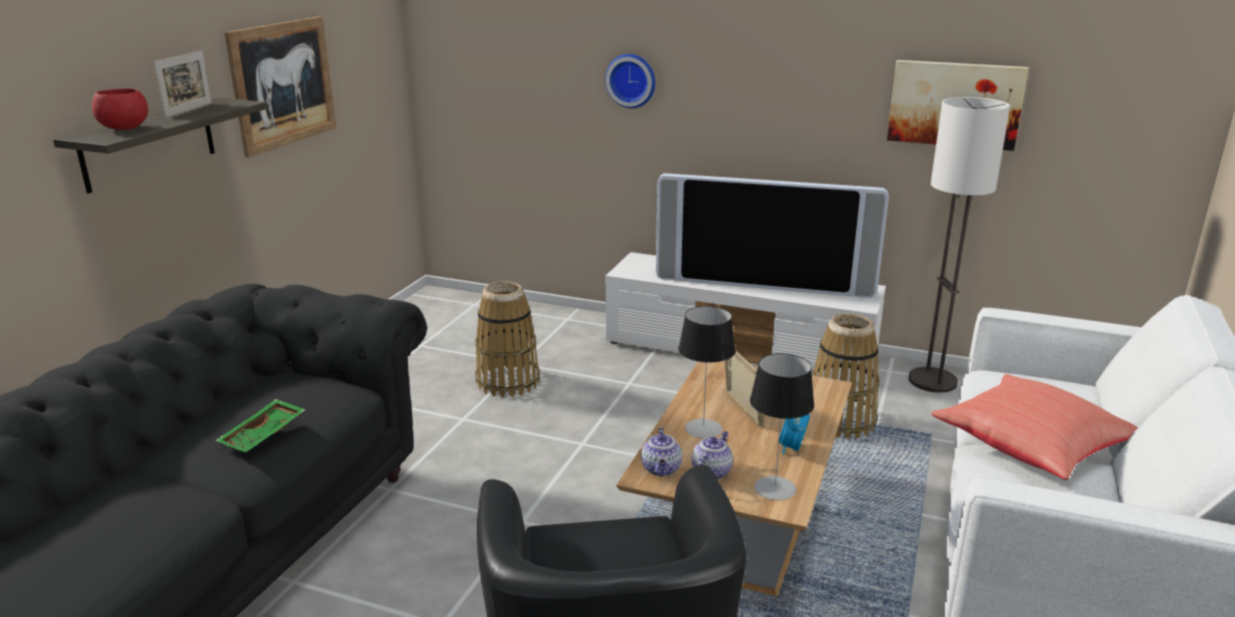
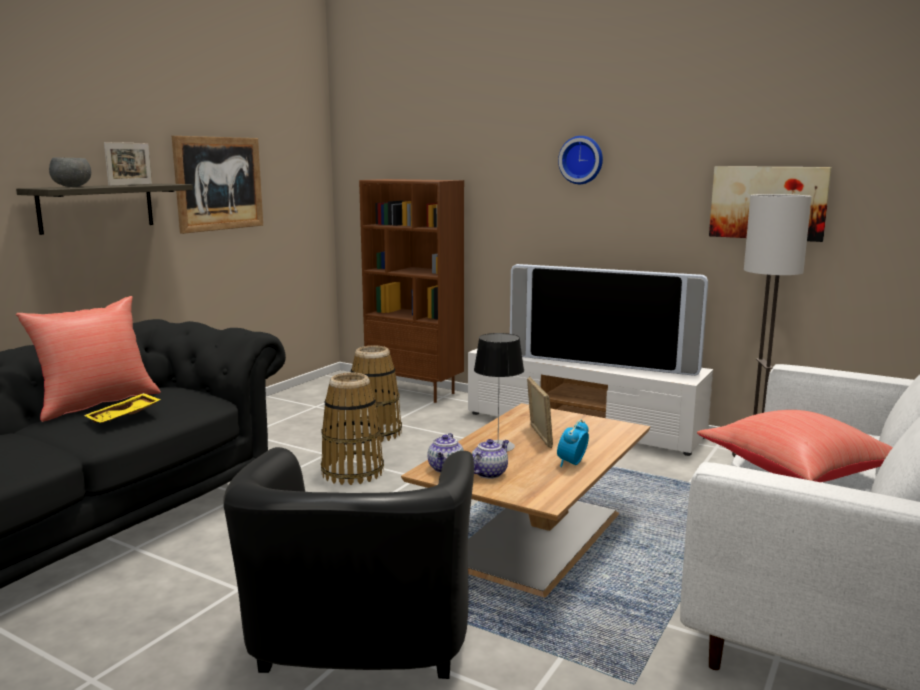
camera: 10 degrees right, 10 degrees down
(125, 129) = (72, 187): red bowl -> grey bowl
(213, 413) = (96, 403): none -> red pillow
(264, 435) = (124, 417): green tray -> yellow tray
(532, 314) = (415, 392): none -> brown bookcase
(631, 80) = (499, 193): wall clock -> wall clock (581, 160)
(774, 488) = (541, 488): table lamp -> none
(840, 421) = (656, 478): basket -> basket (353, 472)

